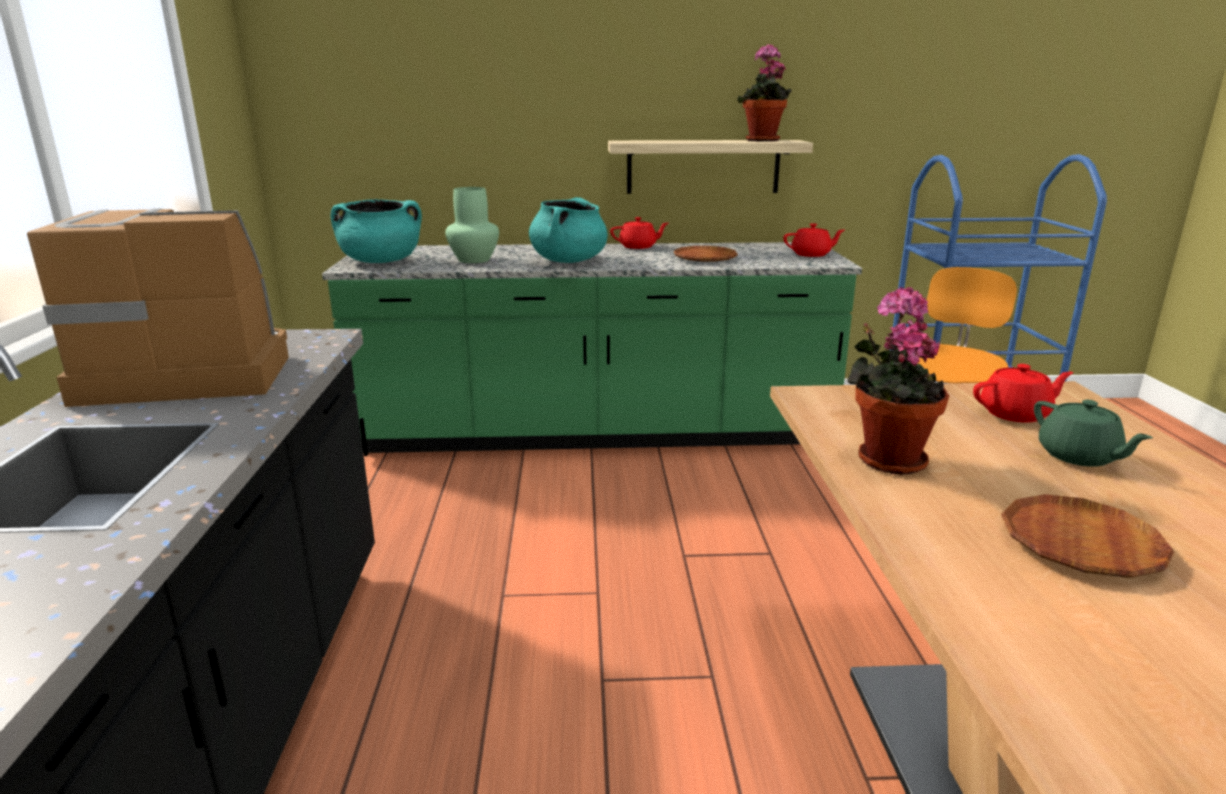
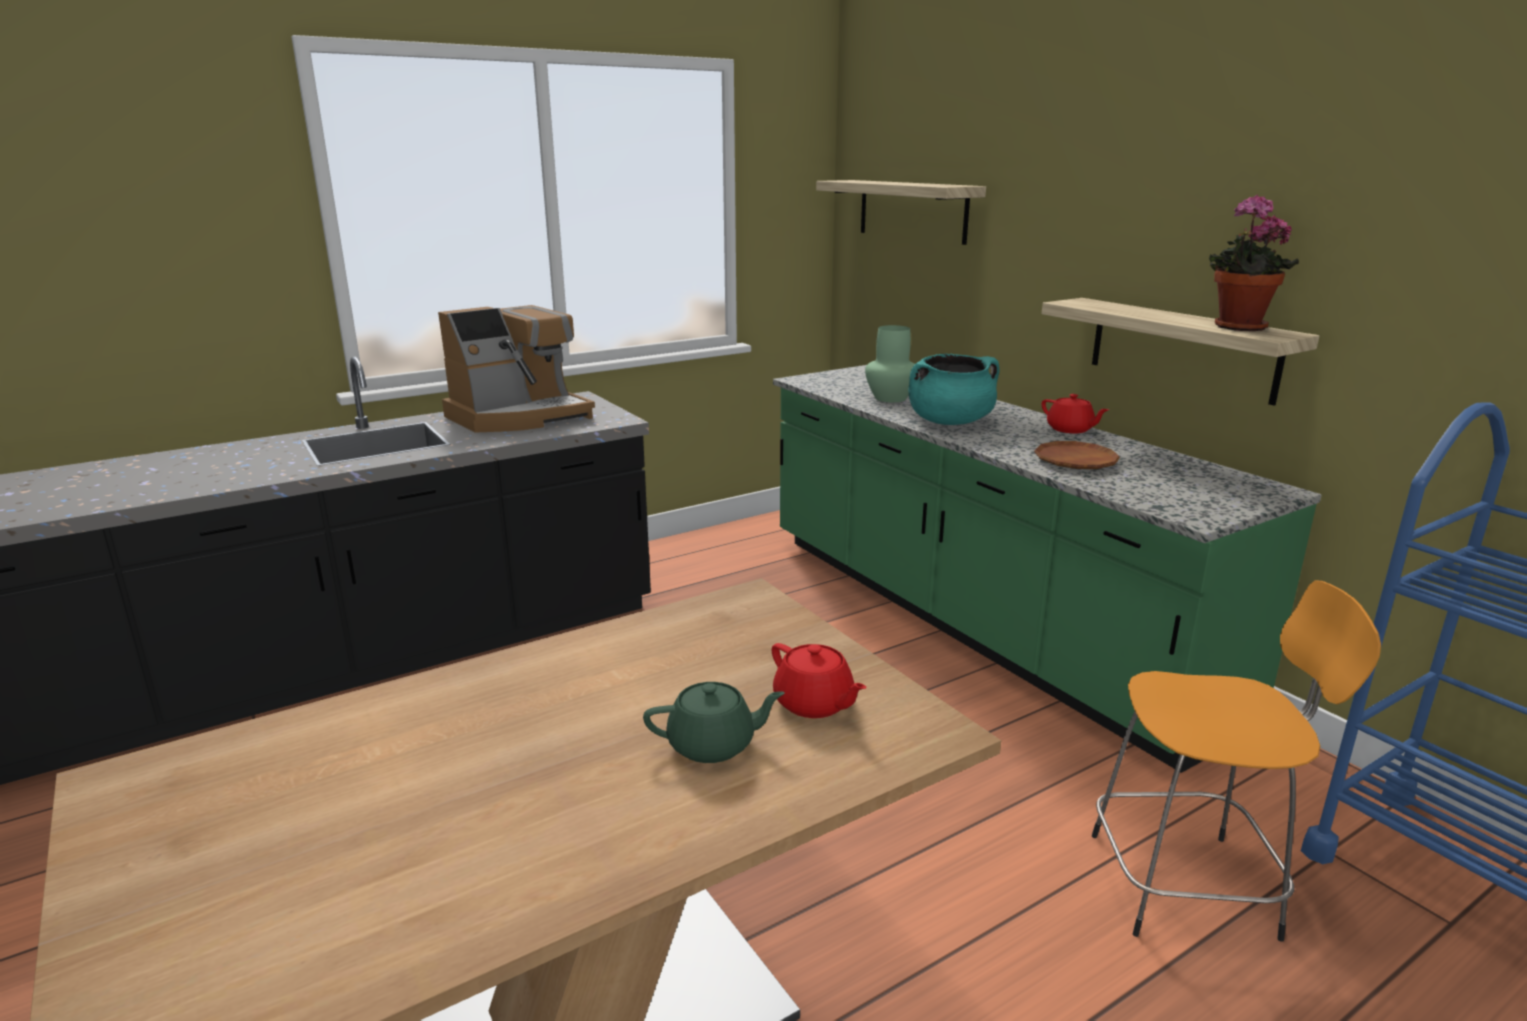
camera: 60 degrees right, 0 degrees up
(188, 373) = (520, 416): coffee machine -> coffee machine turned 90 degrees clockwise
(381, 261) = (833, 380): turquoise cooking pot -> none
(384, 78) = (912, 210): none -> shelf
(811, 254) = (1219, 500): red teapot -> none
(886, 458) = (624, 648): potted plant -> none
(1079, 456) = (713, 745): green teapot -> green teapot turned 135 degrees counterclockwise
(1080, 544) = (497, 748): brown plate -> none

